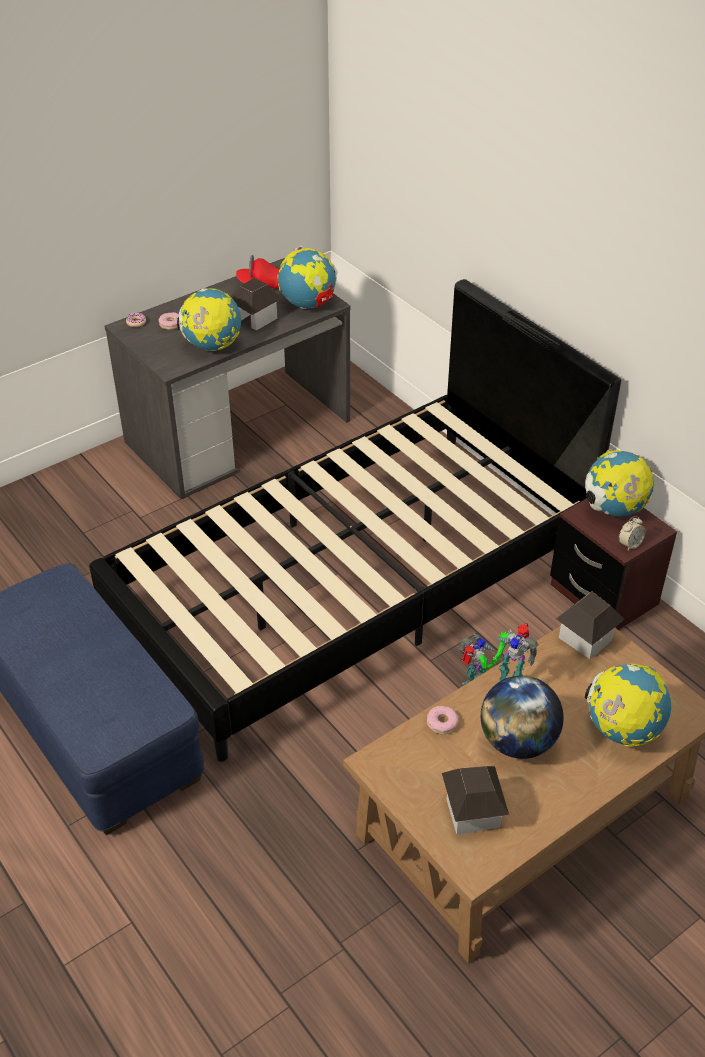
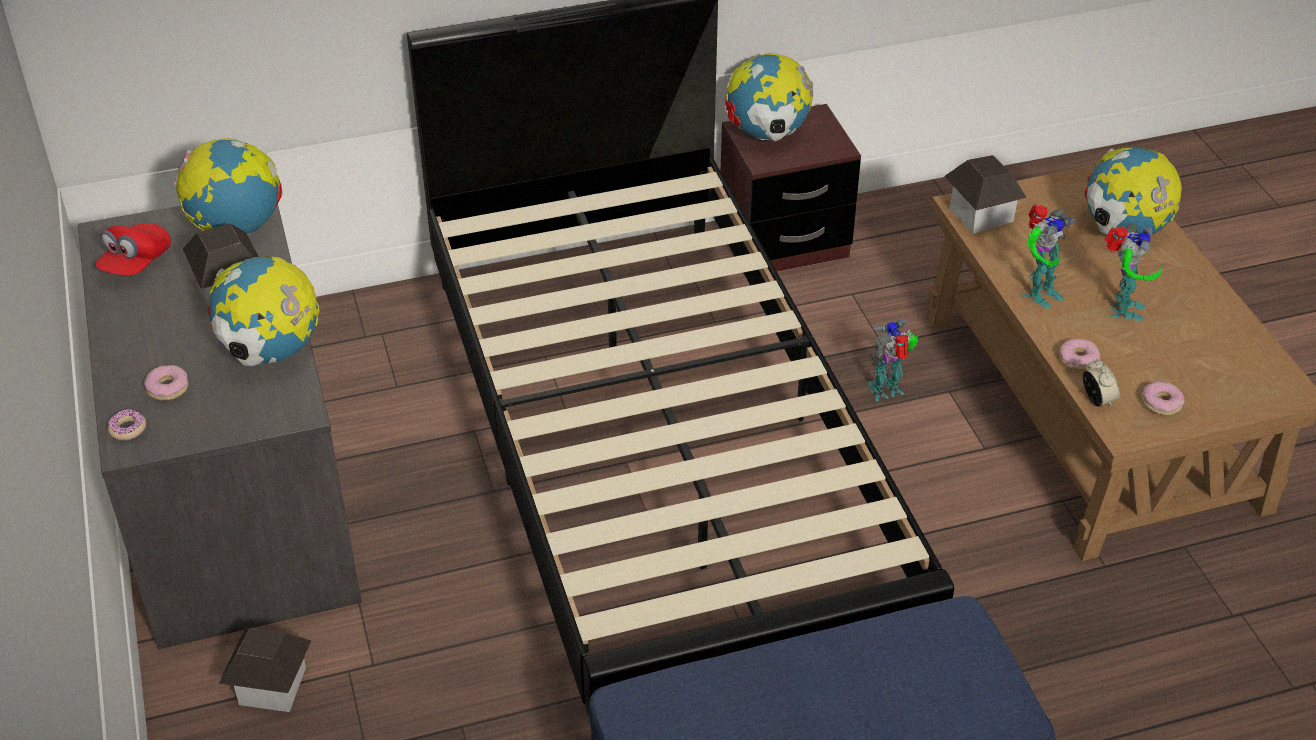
camera: 70 degrees left, 0 degrees up
(416, 781) = (1161, 403): none -> donut
(472, 812) = (1214, 371): toy house -> toy house (272, 686)
(517, 742) = (1121, 309): globe -> toy robot
(629, 544) = (832, 142): alarm clock -> alarm clock (1097, 400)

